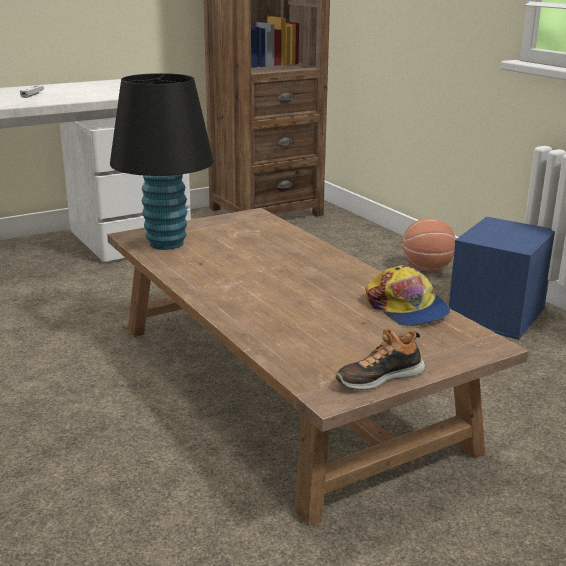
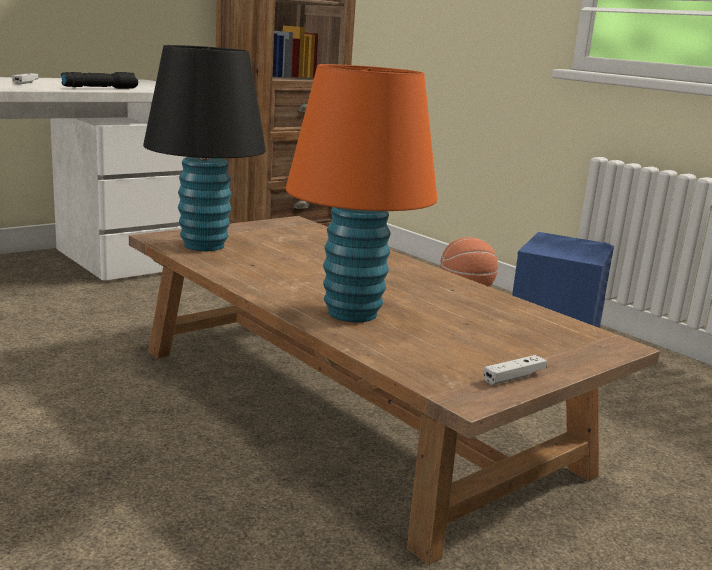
camera: 10 degrees left, 5 degrees down
(93, 97) = (100, 88): none -> black flashlight
(266, 313) = (352, 313): none -> orange table lamp
(379, 377) = (514, 377): shoe -> white game controller
(406, 308) = (507, 310): cap -> none

